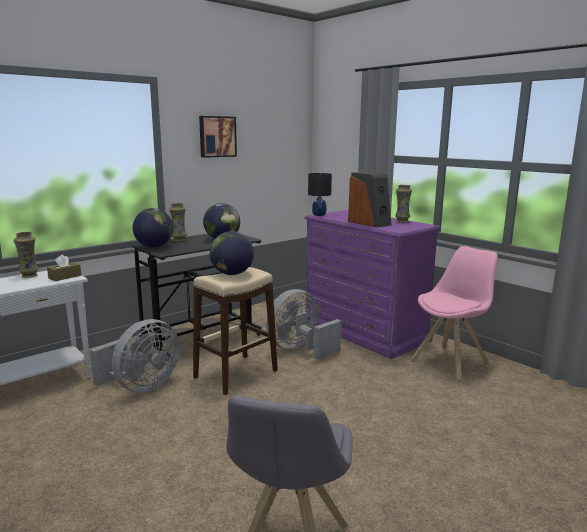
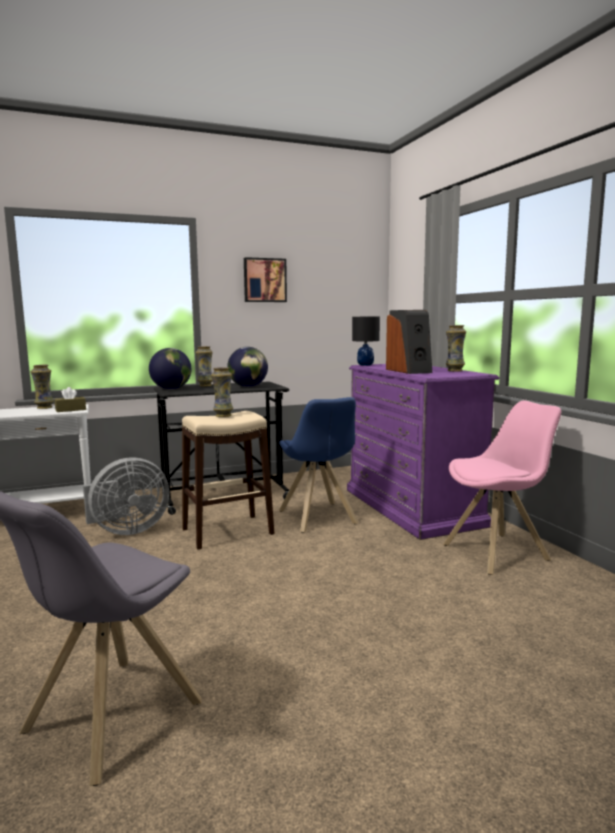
camera: 20 degrees right, 5 degrees down
(232, 274) = (223, 415): globe -> vase
(299, 349) = (318, 517): grey fan -> blue chair

